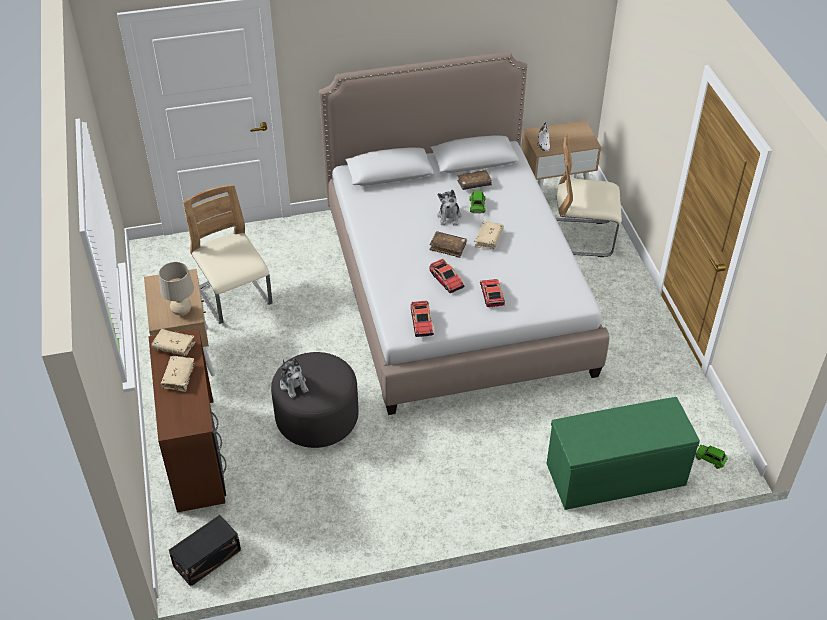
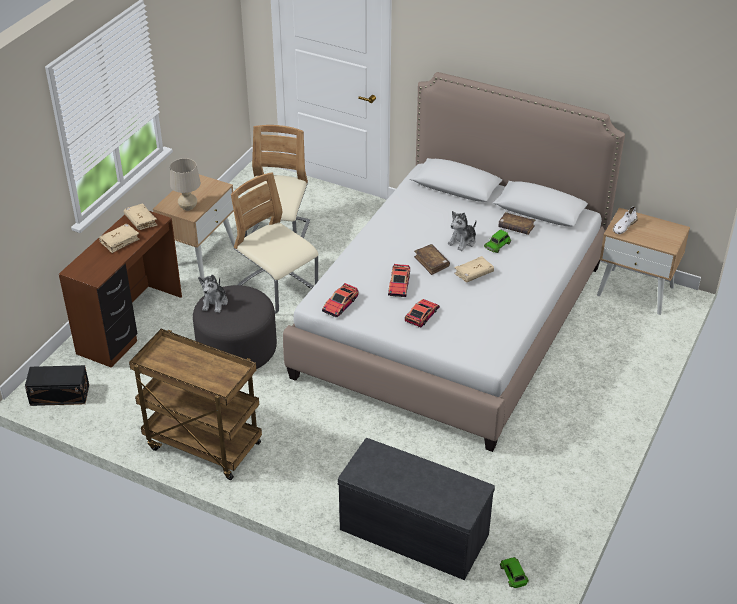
camera: 40 degrees right, 5 degrees down
(384, 517) = (201, 446): none -> brown cart
(581, 238) = (615, 338): beige chair -> beige chair (277, 289)
(615, 475) = (412, 533): green bench -> grey bench

